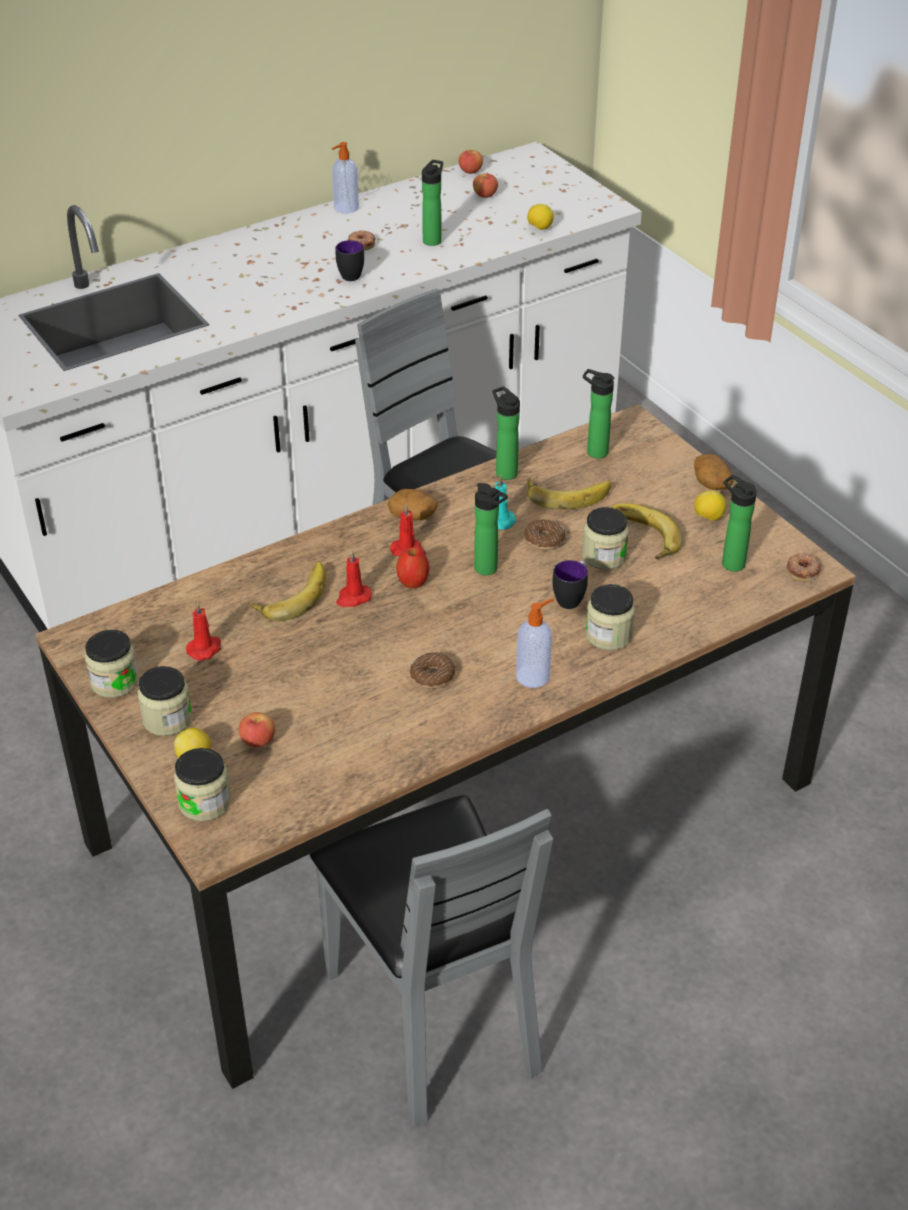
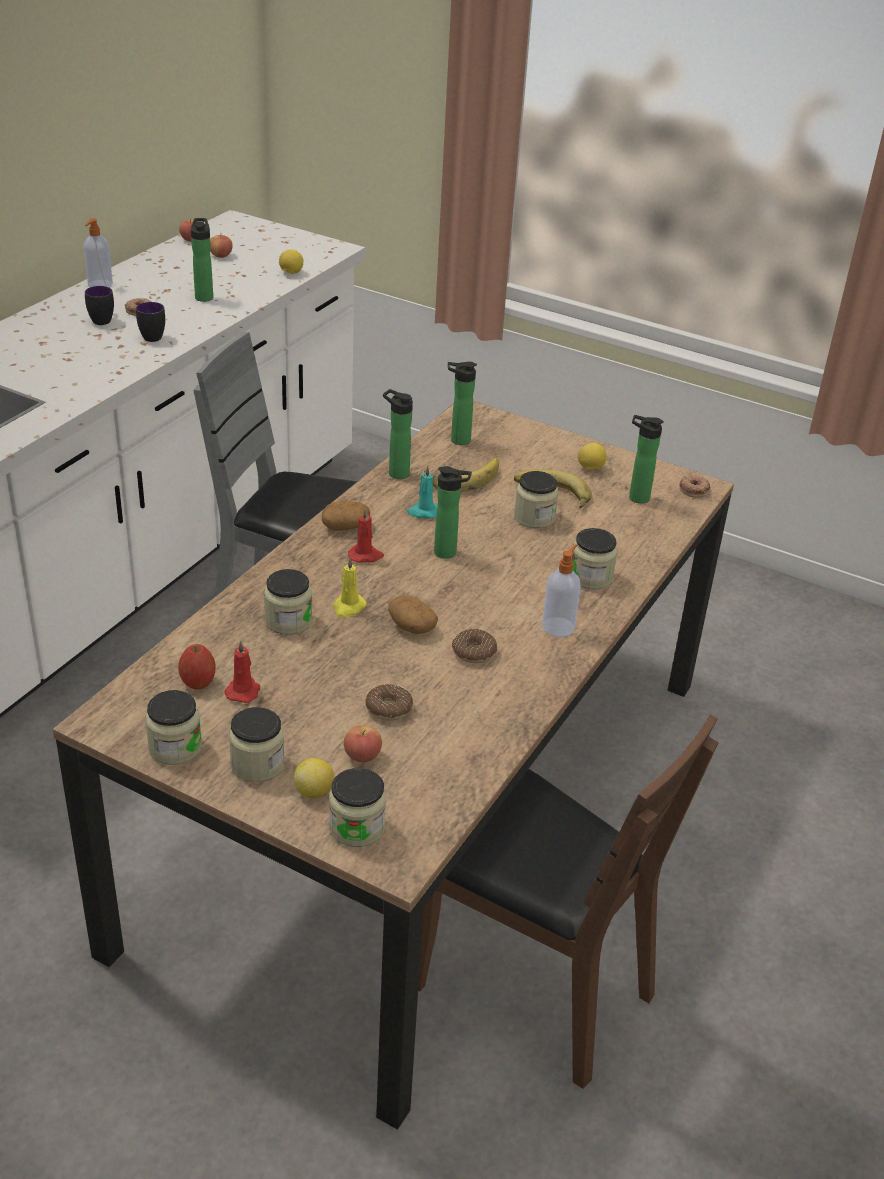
camera: 30 degrees left, 5 degrees down
(291, 595) = (288, 621): banana -> jar
(353, 598) = (348, 607): red candle -> yellow candle
(413, 582) = (391, 580): apple -> apple (198, 682)
(434, 1017) = (533, 986): grey chair -> brown chair
(544, 540) = (475, 518): donut -> donut (389, 708)
(572, 598) = (536, 557): mug -> mug (103, 319)
(711, 482) = (569, 442): potato -> potato (411, 626)

